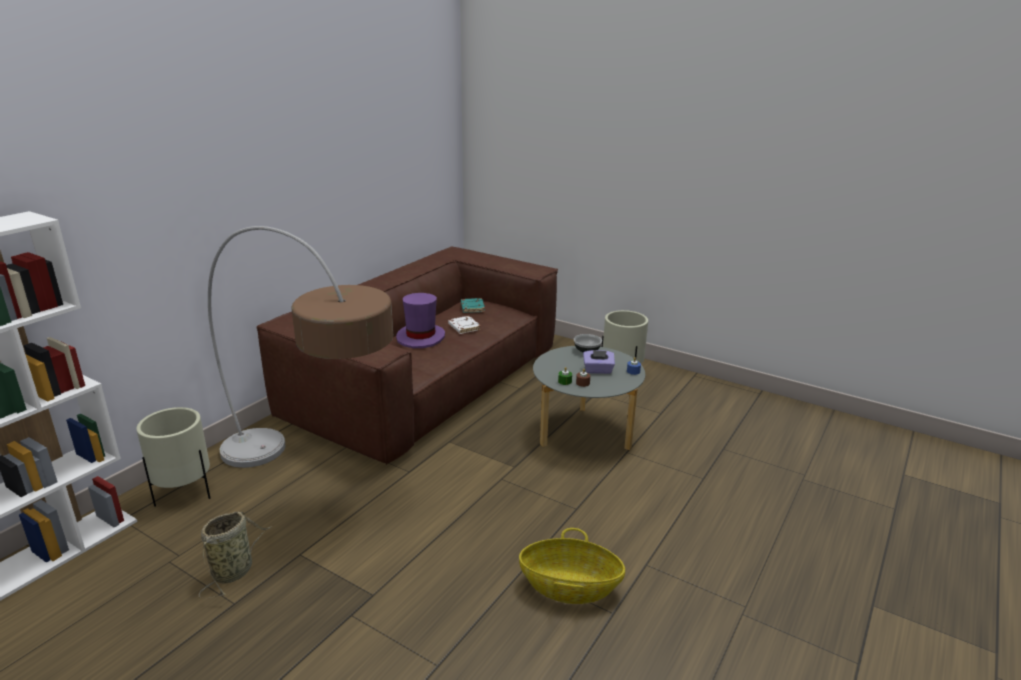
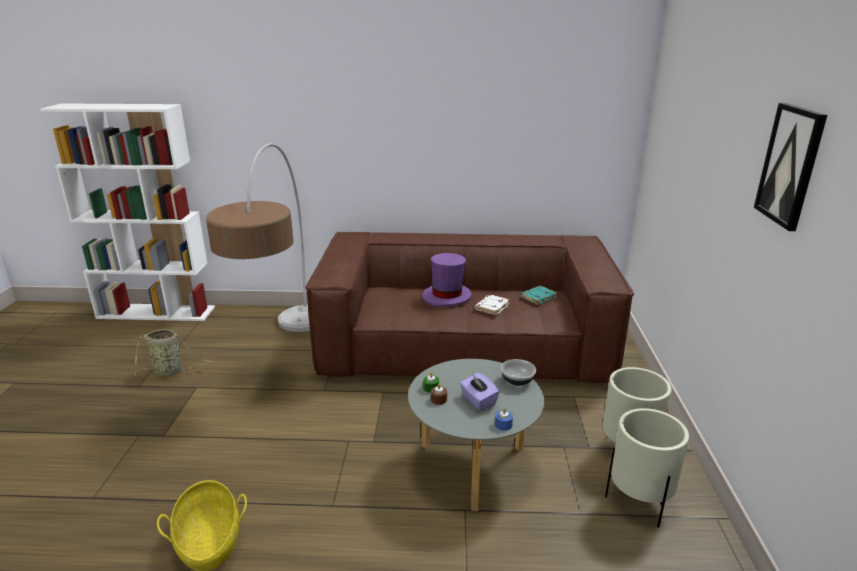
camera: 60 degrees right, 0 degrees up
(184, 493) = (239, 321): beige planter -> beige planter (639, 502)
(692, 143) = (790, 165): none -> picture

